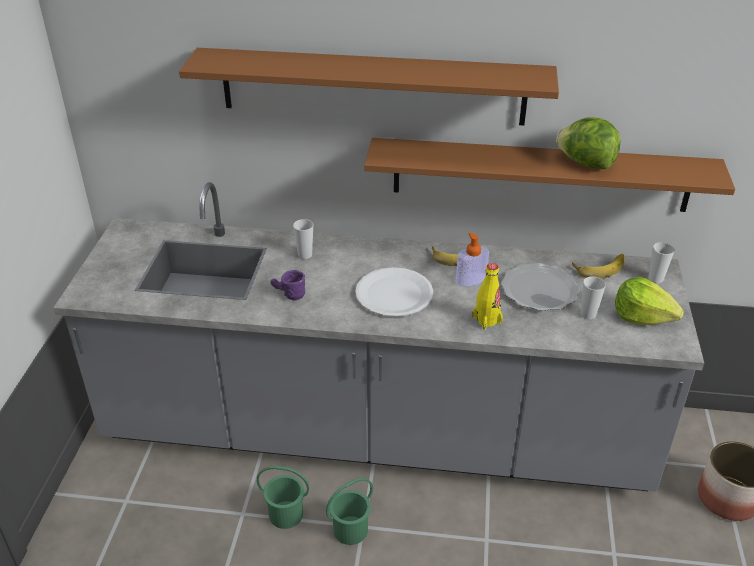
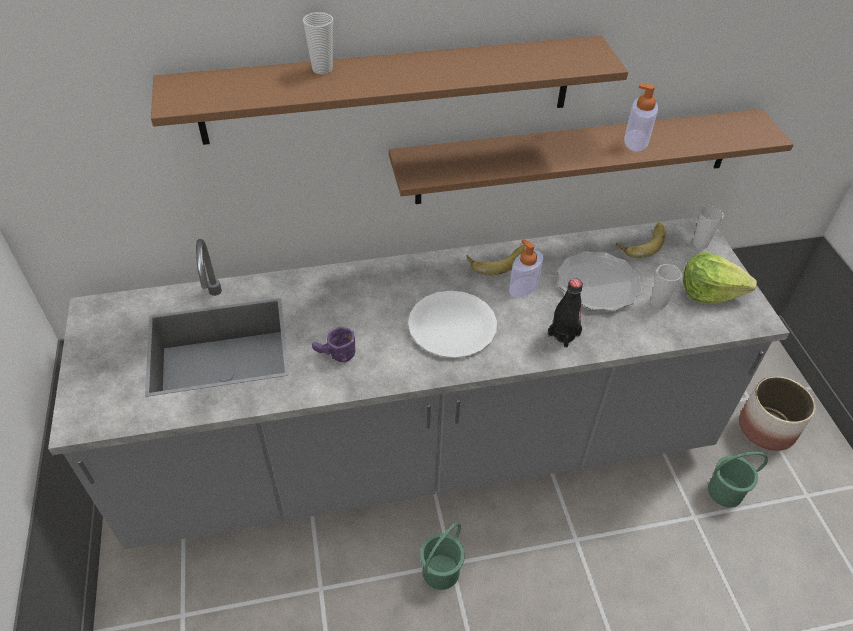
camera: 20 degrees left, 10 degrees up
(286, 515) = (367, 575): green bucket -> green bucket (725, 492)
(305, 255) = (329, 297): cup -> cup (322, 69)
(487, 320) = (563, 335): yellow bottle -> black bottle
(585, 163) = (636, 141): lettuce -> soap dispenser

